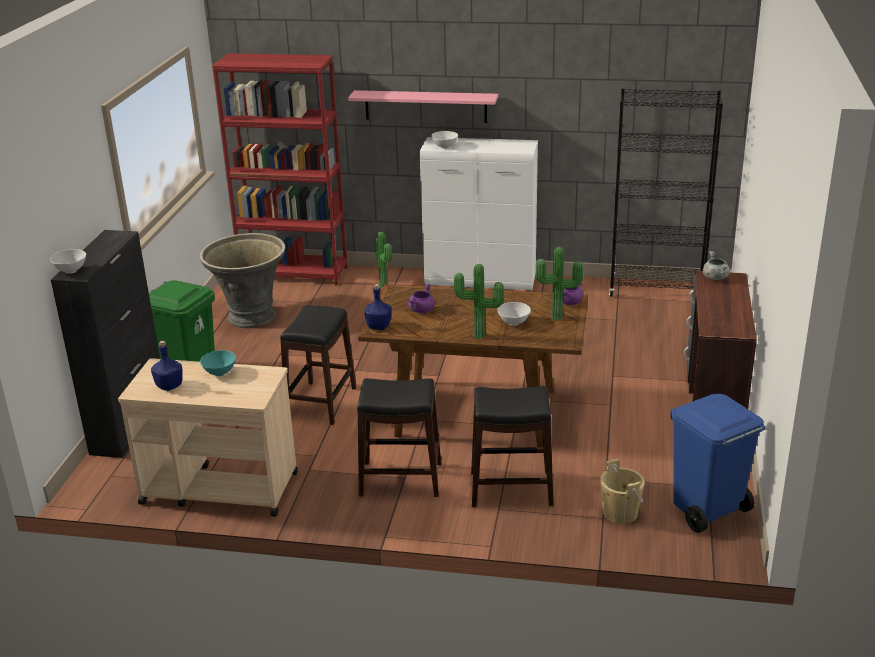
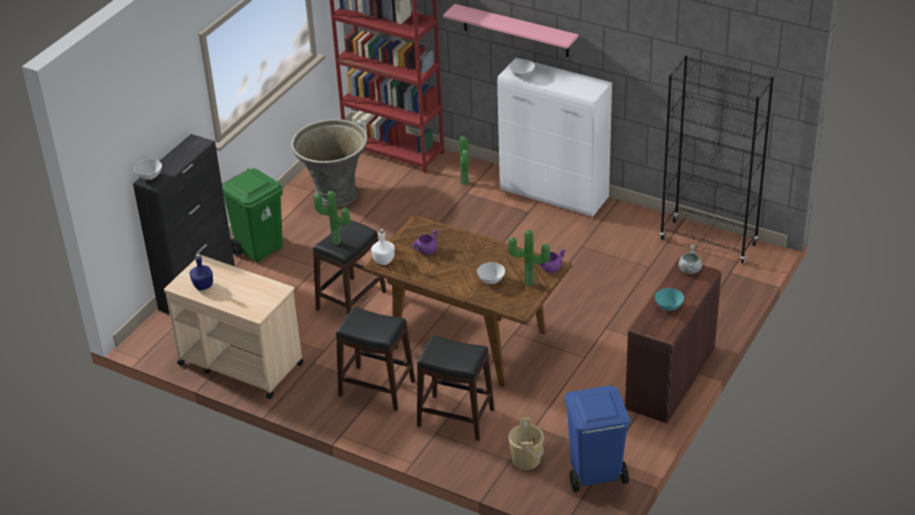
camera: 20 degrees right, 10 degrees up
(220, 373) = (244, 281): turquoise bowl -> turquoise bowl (669, 307)
(378, 327) = (383, 261): blue bottle -> white bottle
(479, 337) = (455, 289): potted plant -> potted plant (335, 243)

